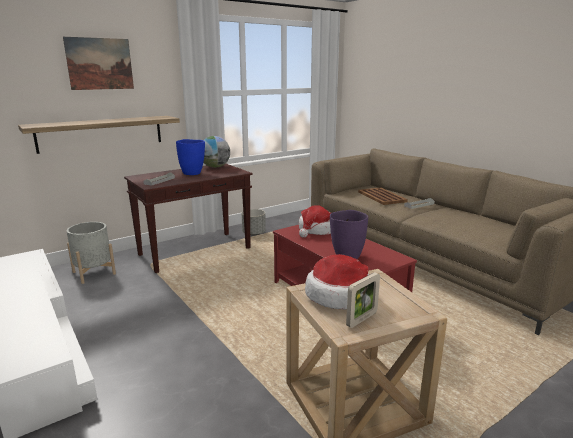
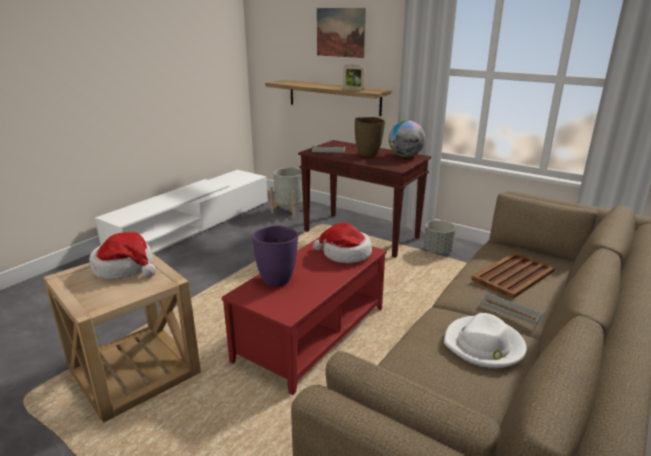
camera: 70 degrees right, 5 degrees up
(192, 173) = (368, 154): blue vase -> brown vase
(362, 319) = (81, 281): picture frame -> picture frame (353, 89)
(452, 215) = (484, 345): none -> white hat

